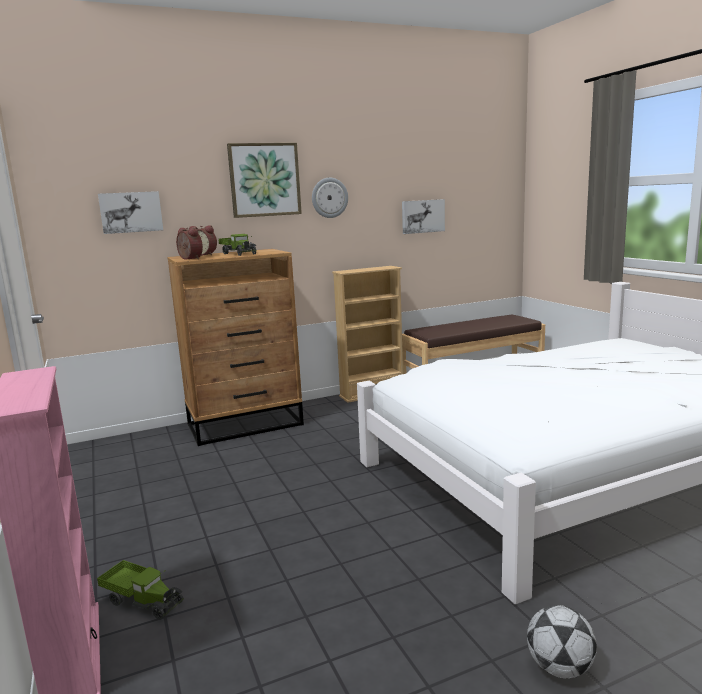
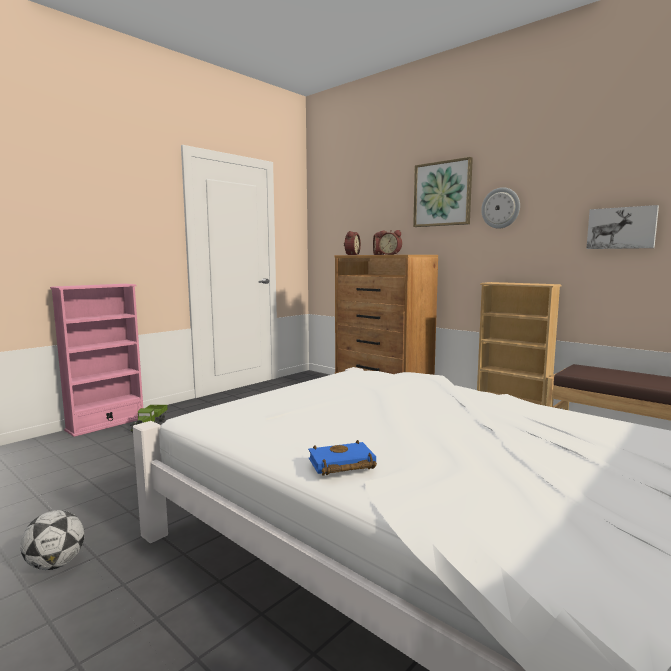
camera: 65 degrees right, 5 degrees down
(131, 212) = (354, 222): picture -> none
(238, 253) = (390, 254): toy truck -> alarm clock
(659, 408) = (340, 465): none -> blue book

